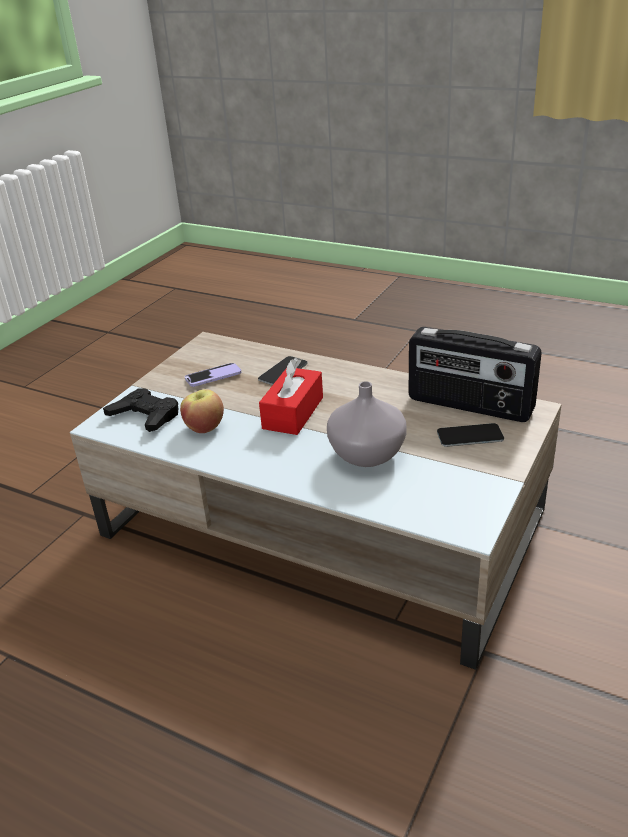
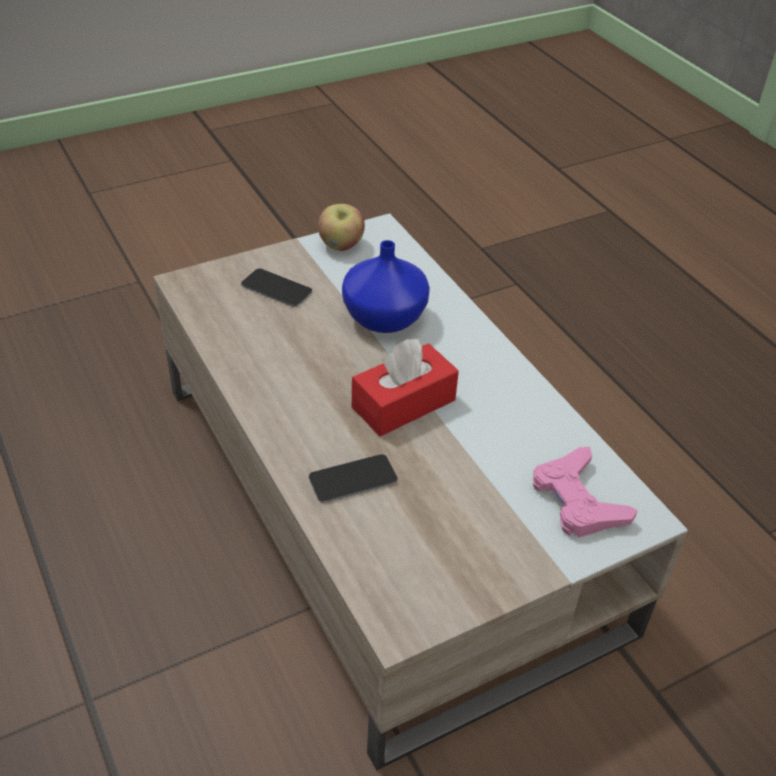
camera: 150 degrees left, 10 degrees up
(145, 416) = (577, 500): black game controller -> pink game controller
(204, 427) = (515, 439): apple -> apple (341, 245)
(213, 376) = (448, 526): phone -> none
(366, 455) = (386, 317): grey vase -> blue vase
(469, 405) = (229, 315): radio -> none

